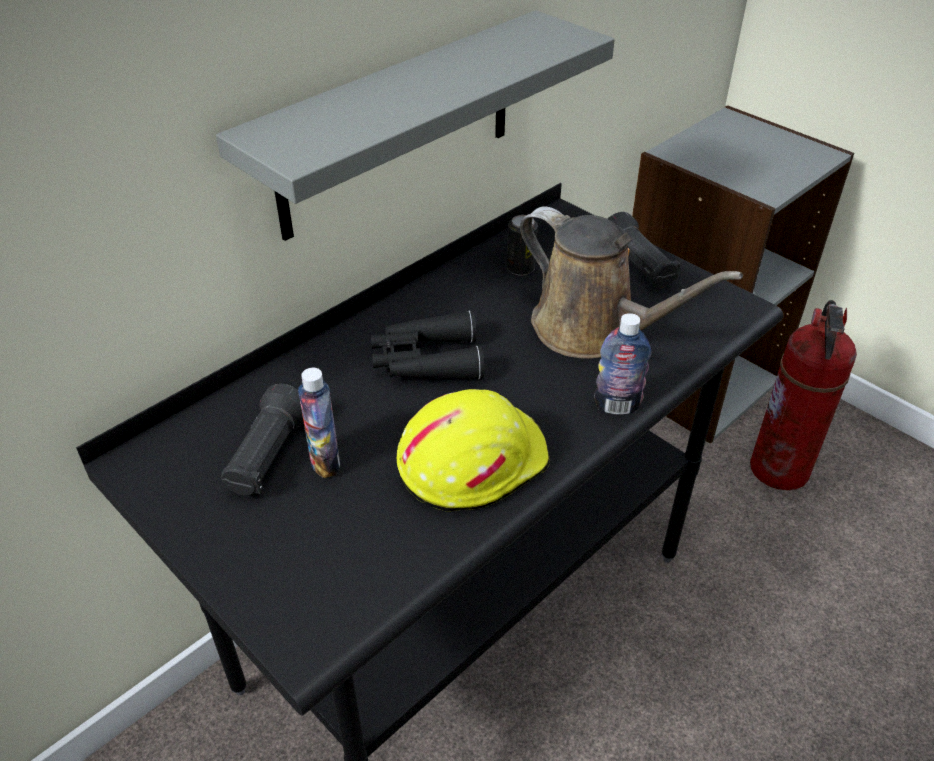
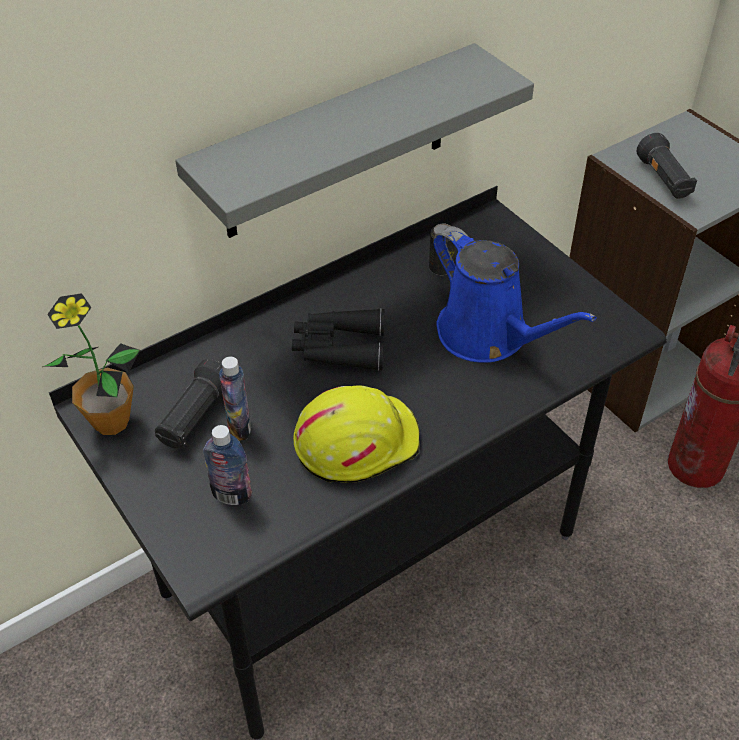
camera: 10 degrees right, 5 degrees up
(161, 474) = (111, 421): none -> potted plant
(593, 330) = (489, 335): brown watering can -> blue watering can
(617, 406) = (489, 408): bottle -> bottle (232, 495)
(638, 268) = (546, 279): black flashlight -> black flashlight (664, 180)

